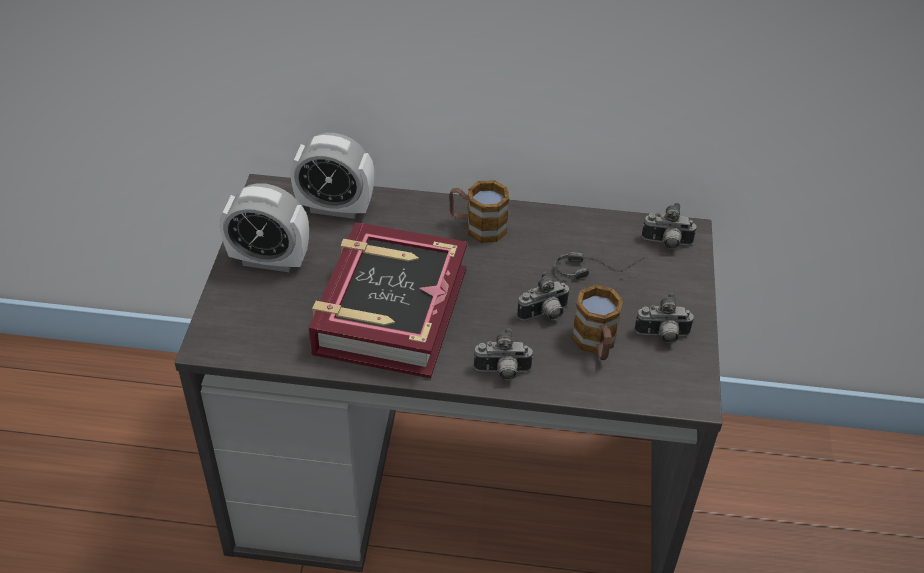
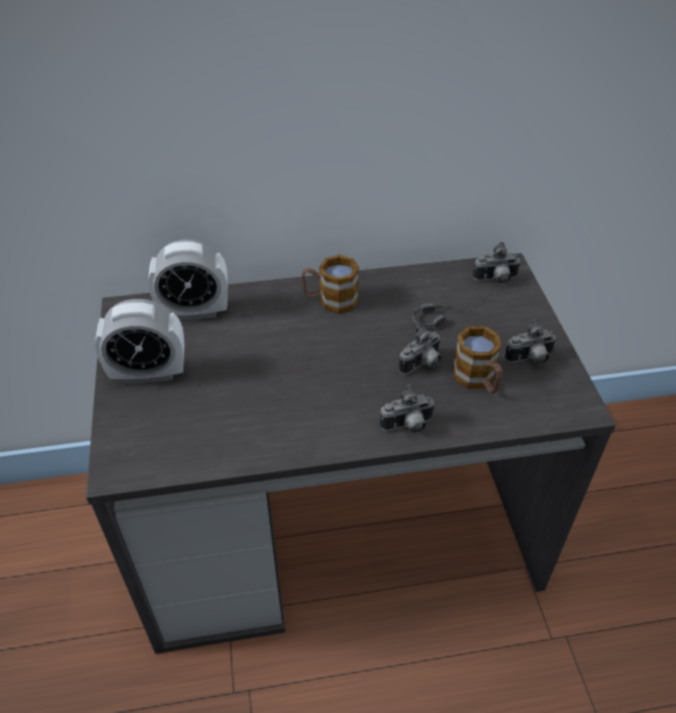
camera: 15 degrees left, 0 degrees up
(389, 311) = (281, 394): book -> none

